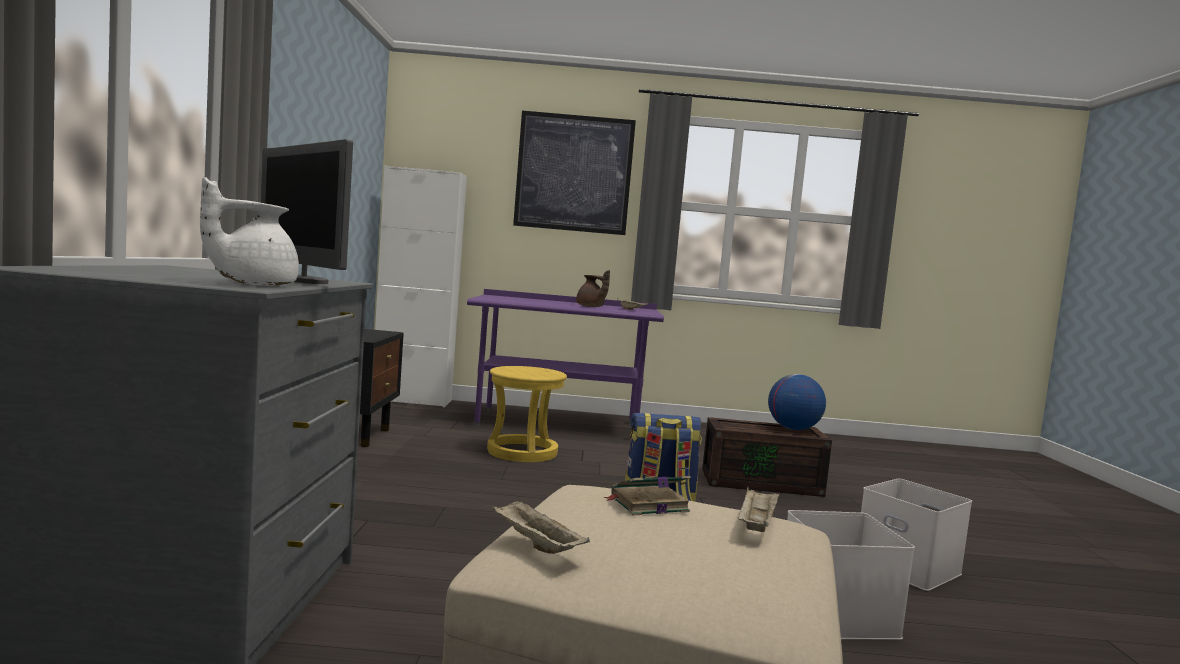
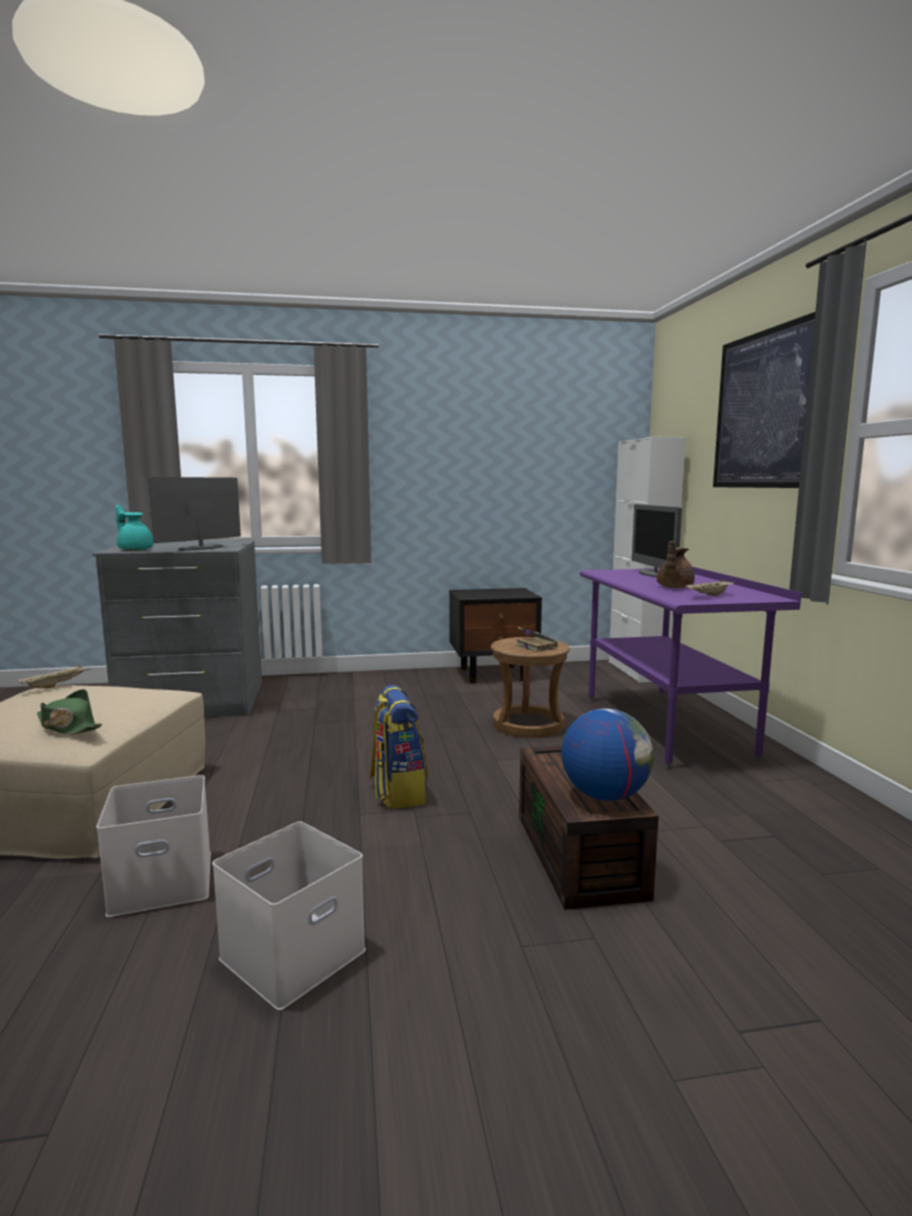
camera: 80 degrees right, 5 degrees up
(252, 284) = (135, 550): white teapot -> turquoise teapot
(518, 299) = (653, 574): none -> monitor
(522, 452) = (527, 725): yellow stool -> brown stool
(647, 504) = (114, 700): book -> book (535, 646)
(756, 524) = (68, 726): beige tray -> green hat

